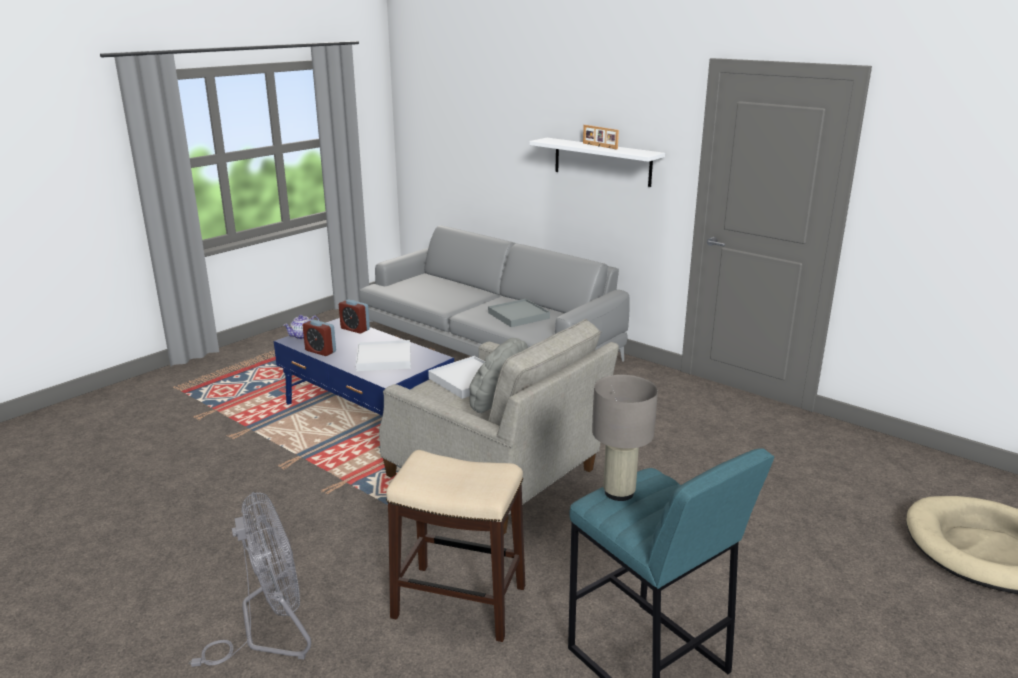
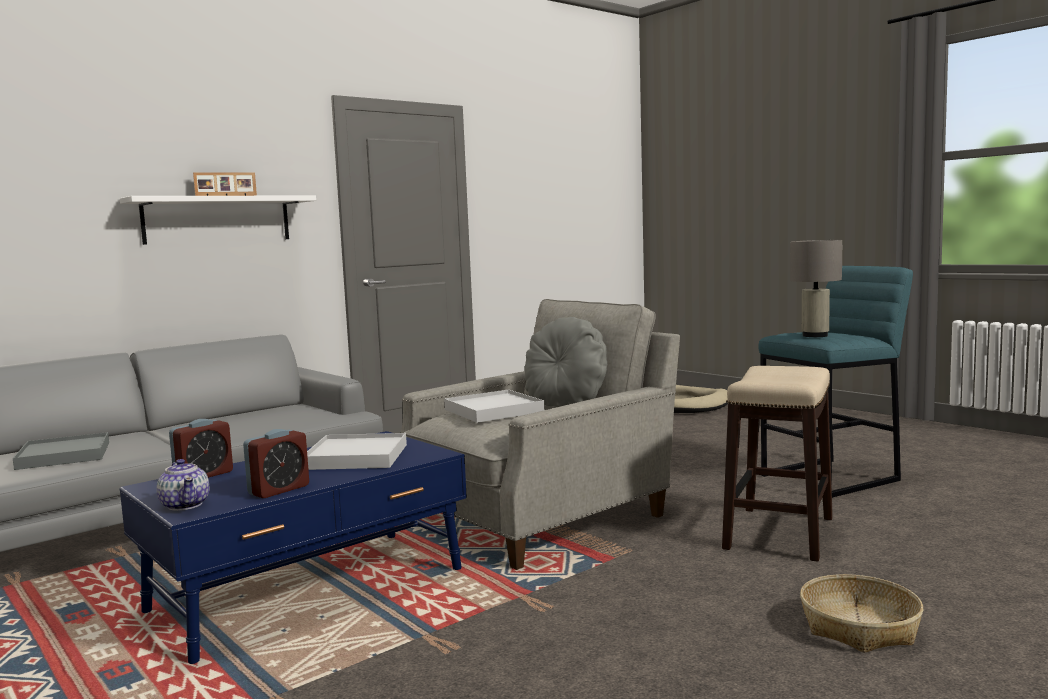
camera: 80 degrees left, 15 degrees down
(267, 624) = (859, 627): grey fan -> basket
(518, 315) = (251, 421): grey tray -> grey tray (64, 455)

